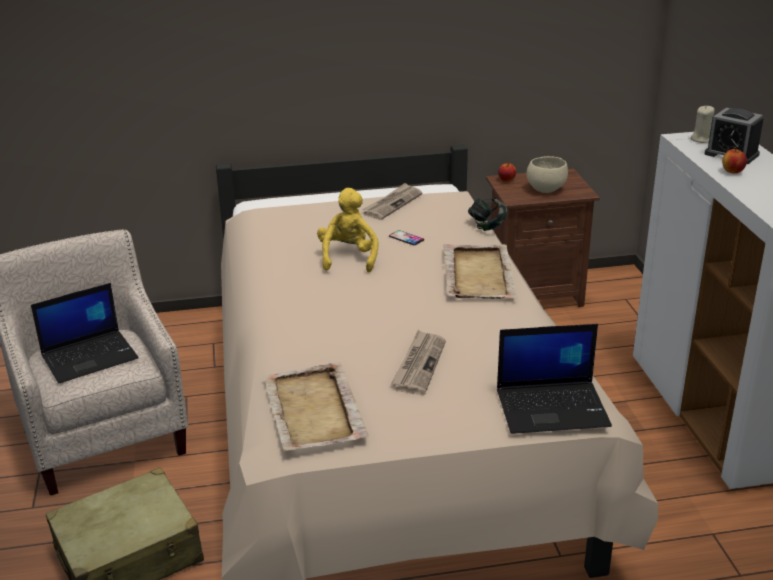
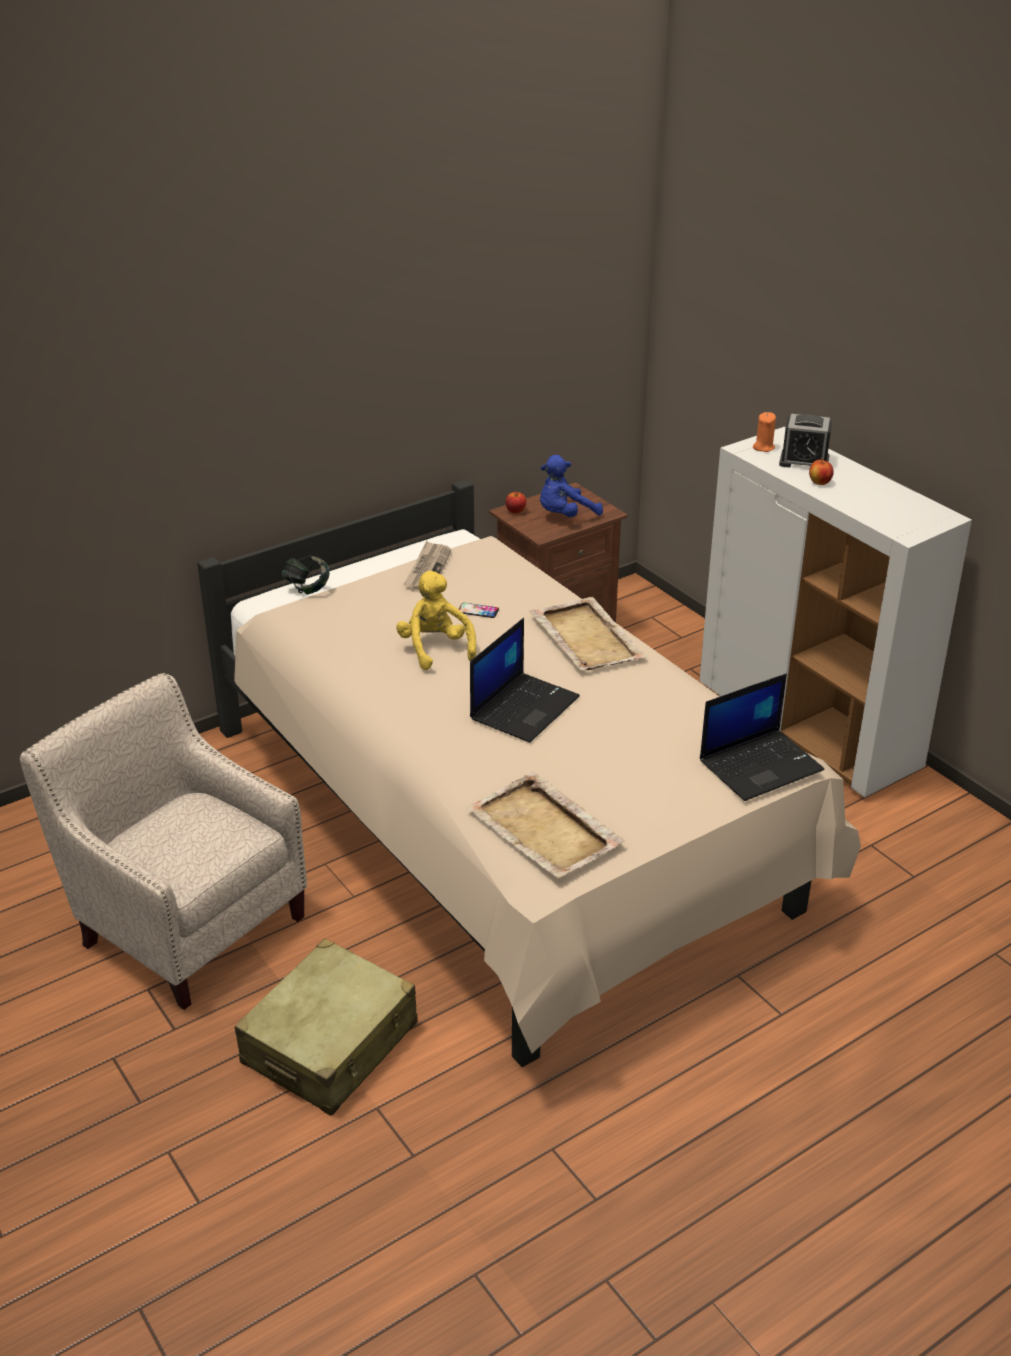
camera: 25 degrees left, 5 degrees up
(90, 356) = (186, 835): laptop -> laptop (524, 707)
(419, 364) = (607, 754): newspaper -> none
(487, 226) = (550, 577): headphones -> headphones (307, 588)
(545, 189) = (565, 515): beige bowl -> blue plush toy
(701, 139) = (763, 447): beige candle -> orange candle

